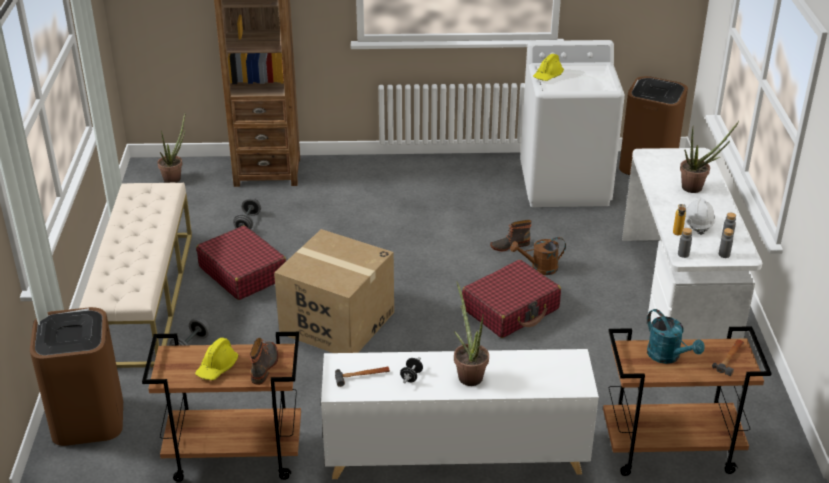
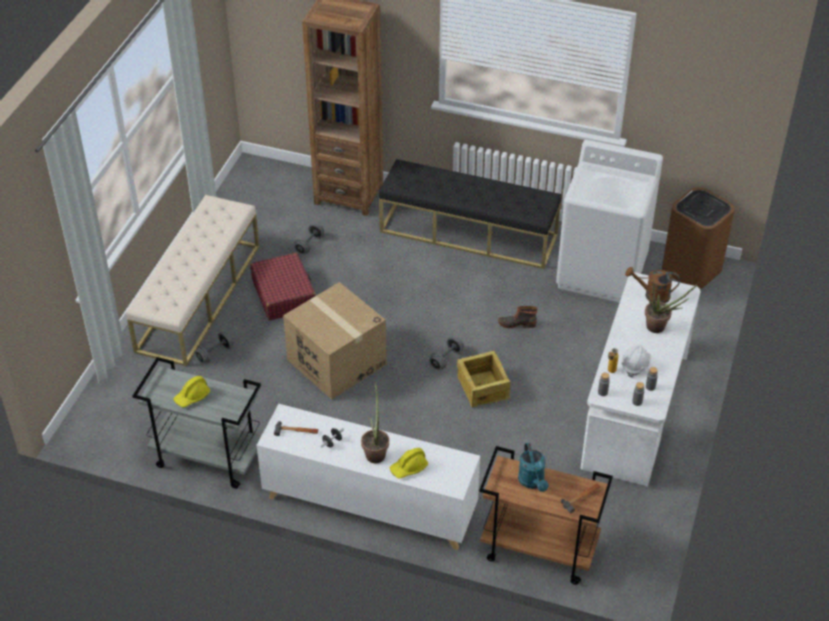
camera: 20 degrees right, 10 degrees up
(87, 419) = (116, 397): brown trash can -> none
(175, 177) = (270, 182): potted plant -> none
(233, 456) = (206, 458): brown cart -> grey cart
(265, 366) = (226, 404): boot -> none
(412, 180) = (469, 233): none -> black bench
(456, 293) = (446, 359): none -> grey dumbbell
(511, 309) = (483, 387): red suitcase -> crate
(539, 268) = (529, 353): brown watering can -> brown watering can (652, 295)
(548, 76) = (586, 180): yellow hard hat -> yellow hard hat (409, 468)

